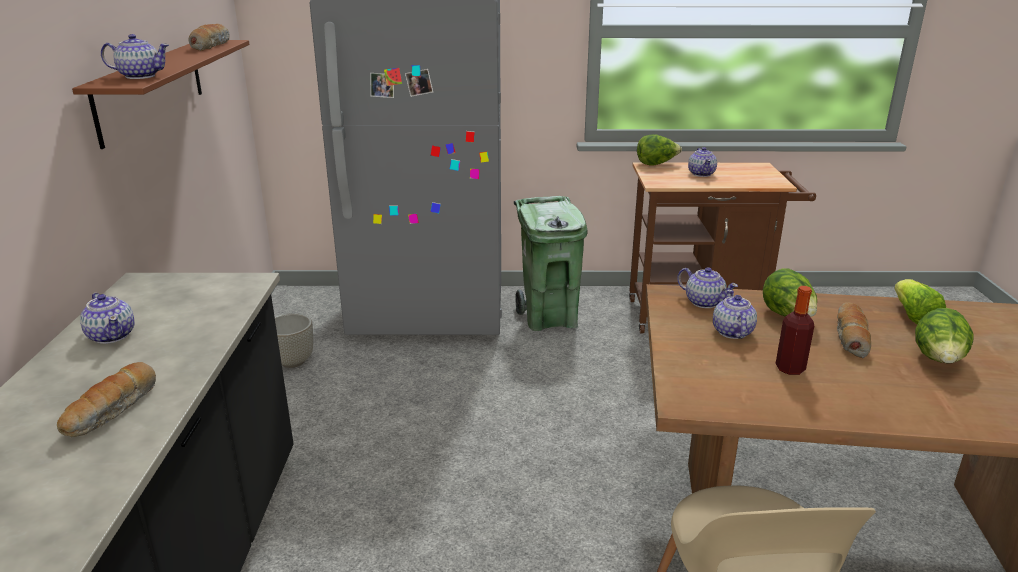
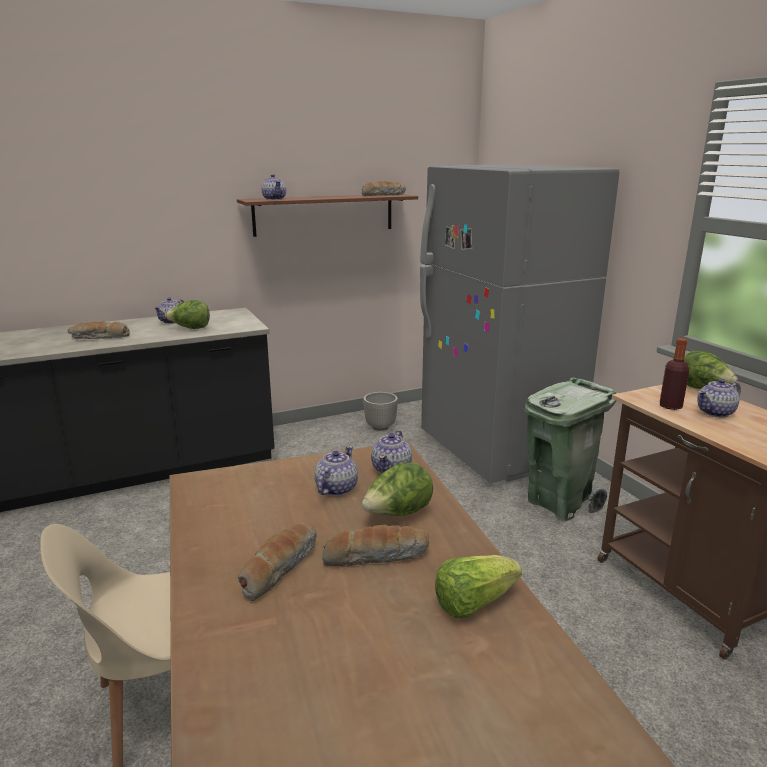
camera: 65 degrees right, 5 degrees down
(732, 332) = (335, 489): teapot -> teapot turned 45 degrees counterclockwise
(790, 368) = (277, 523): bottle -> bottle (670, 406)
(863, 378) = (279, 567): none -> bread
(938, 361) = (354, 622): lettuce -> lettuce (190, 328)

